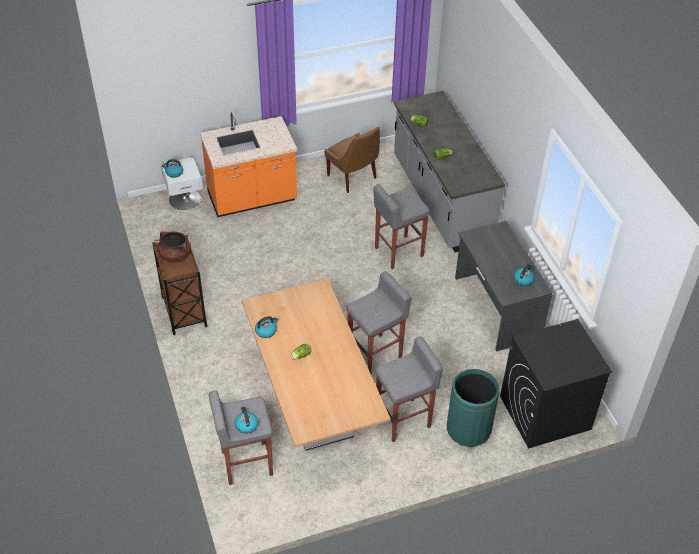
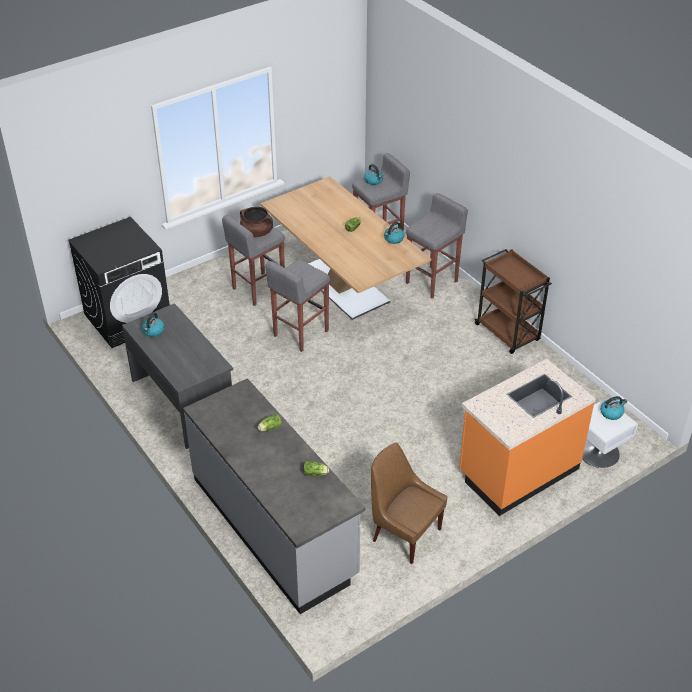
camera: 165 degrees right, 5 degrees down
(175, 256) = (519, 276): brown cooking pot -> brown cooking pot (257, 232)
(398, 252) = (310, 442): grey stool -> grey stool (432, 282)
(468, 429) = (198, 293): green trash can -> none

